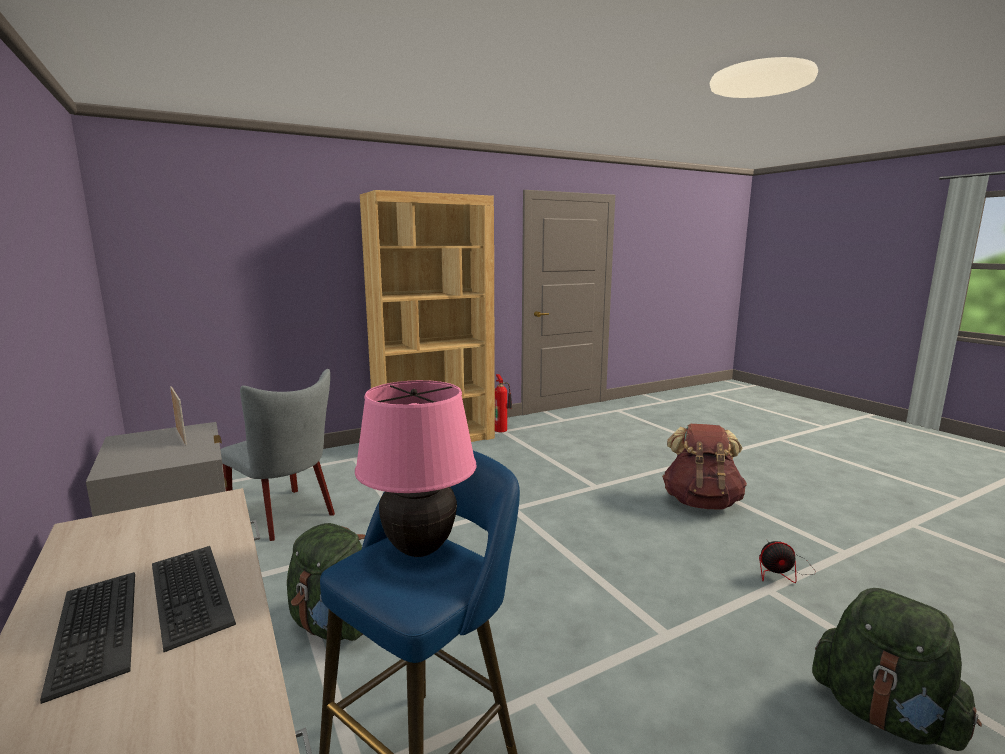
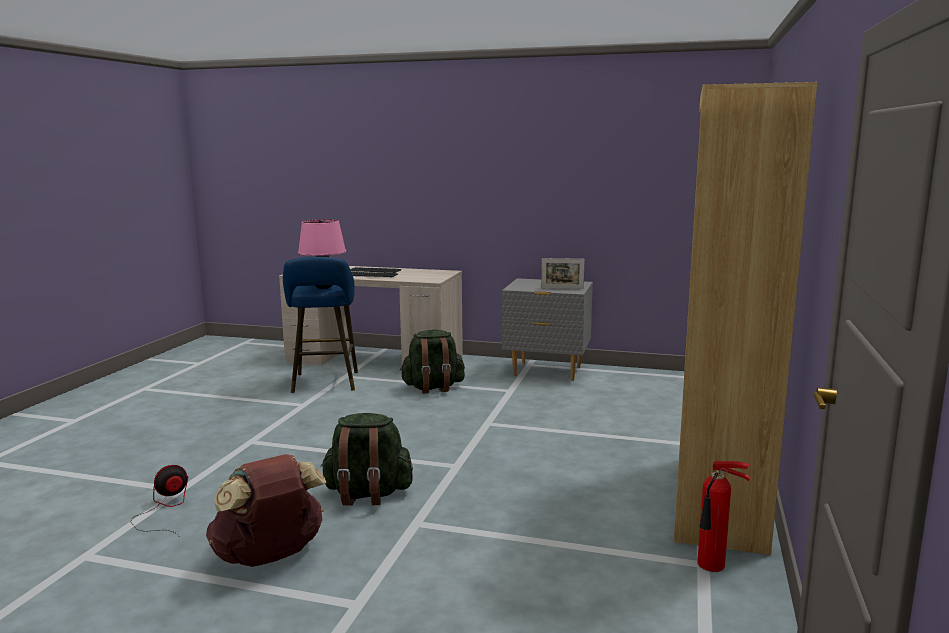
camera: 135 degrees right, 0 degrees up
(286, 516) = (590, 400): grey chair -> none
(884, 715) = (115, 454): green backpack -> green backpack (367, 494)

